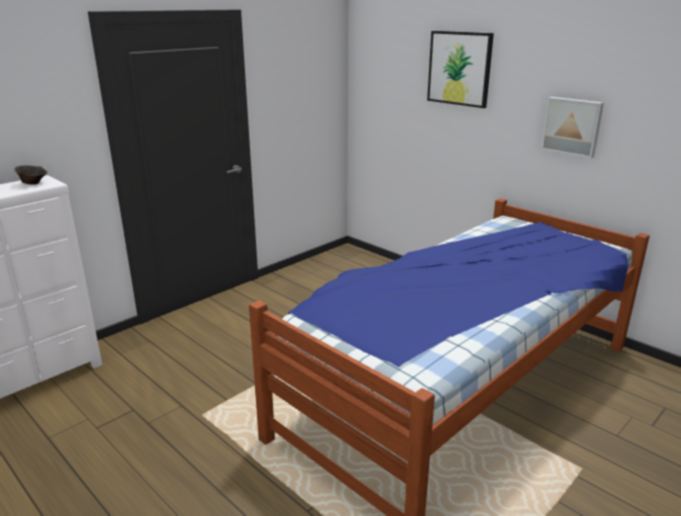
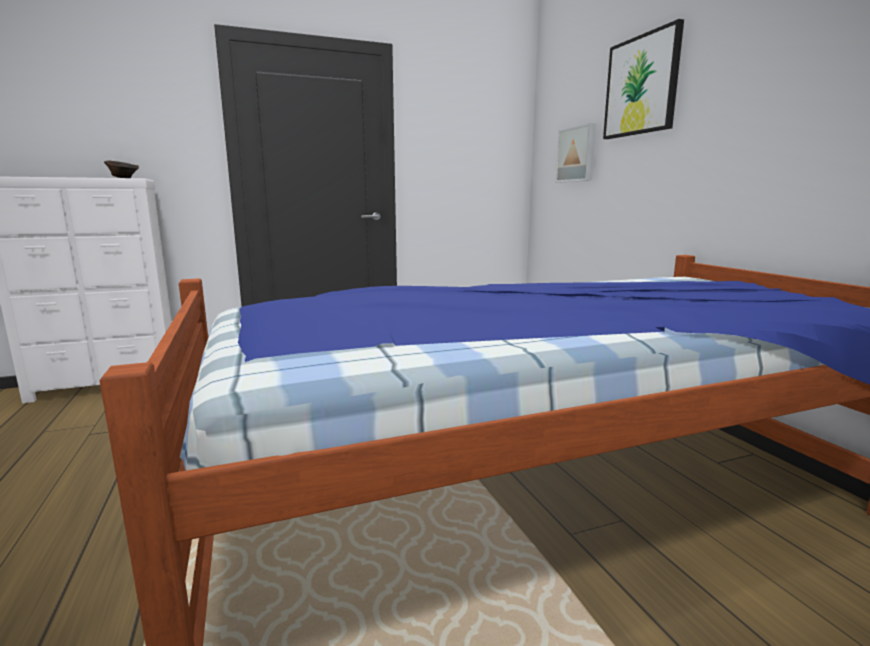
camera: 25 degrees right, 10 degrees down
(572, 126) = (798, 118): picture -> picture (577, 154)

